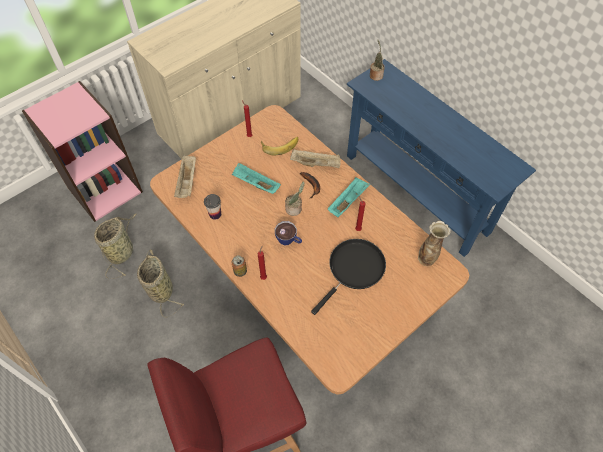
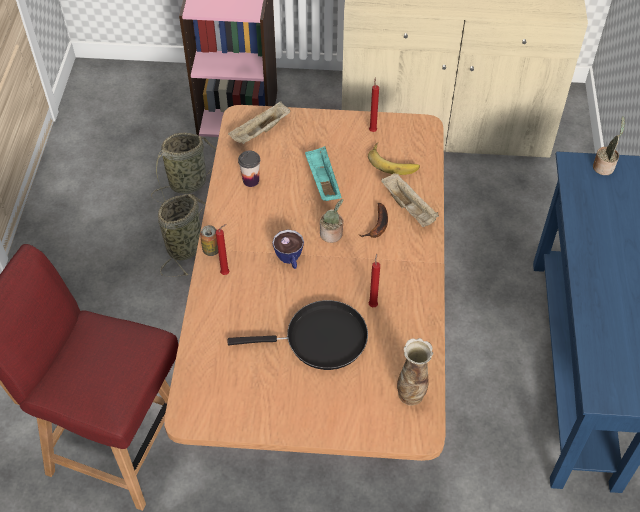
camera: 45 degrees right, 5 degrees down
(348, 201) = (397, 270): turquoise tray -> none

